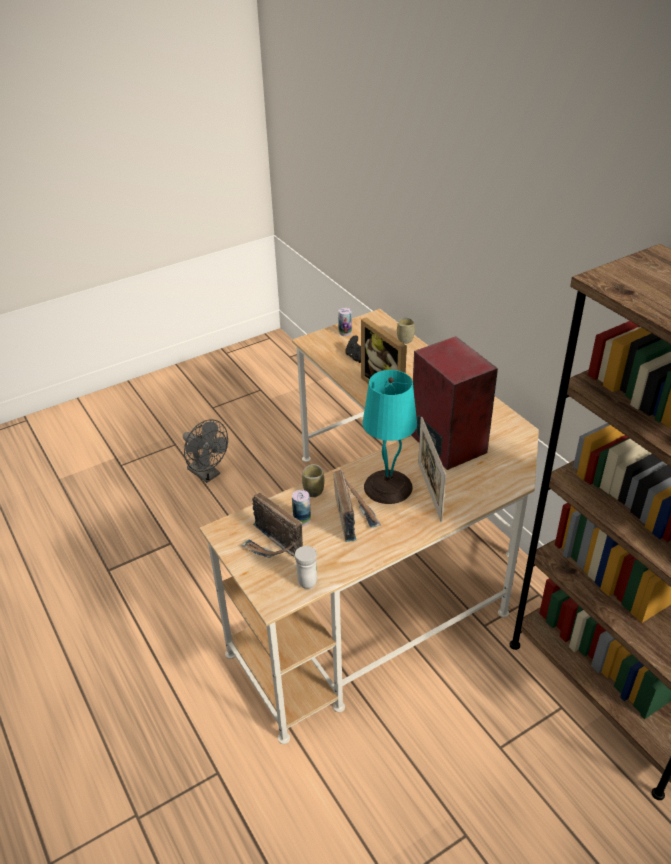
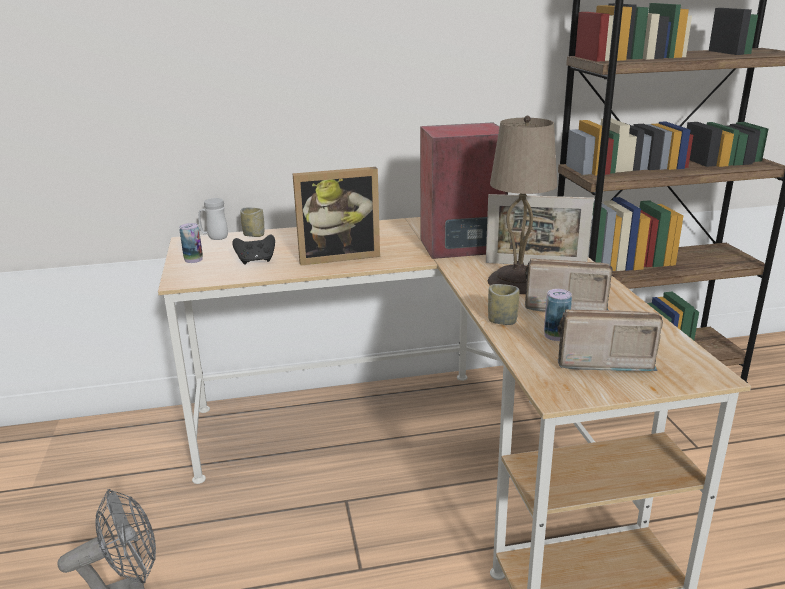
camera: 70 degrees left, 15 degrees down
(272, 545) = (600, 361): radio -> radio turned 150 degrees counterclockwise
(306, 579) = (669, 348): white mug -> white mug (214, 237)
(387, 487) = (518, 282): turquoise table lamp -> beige table lamp

